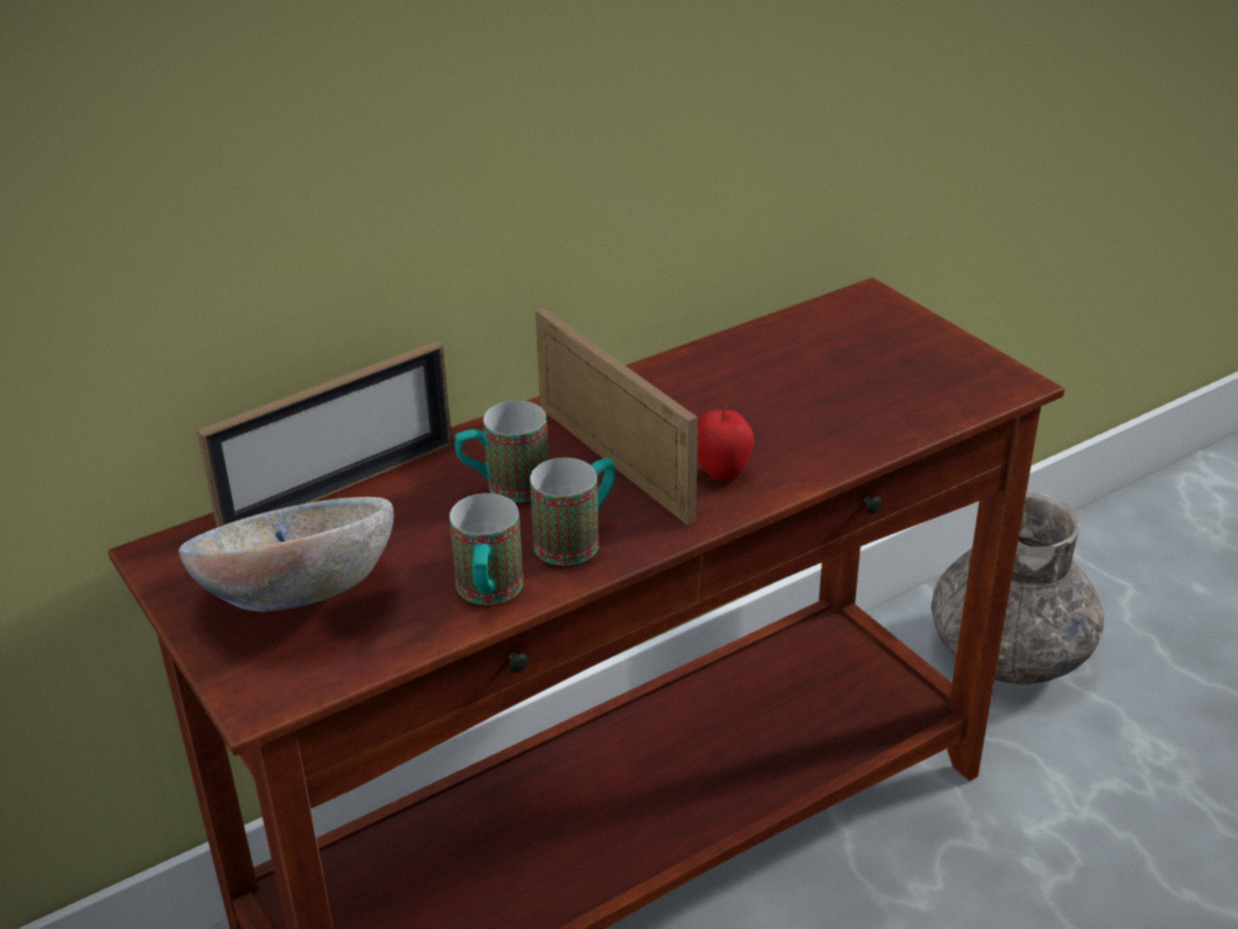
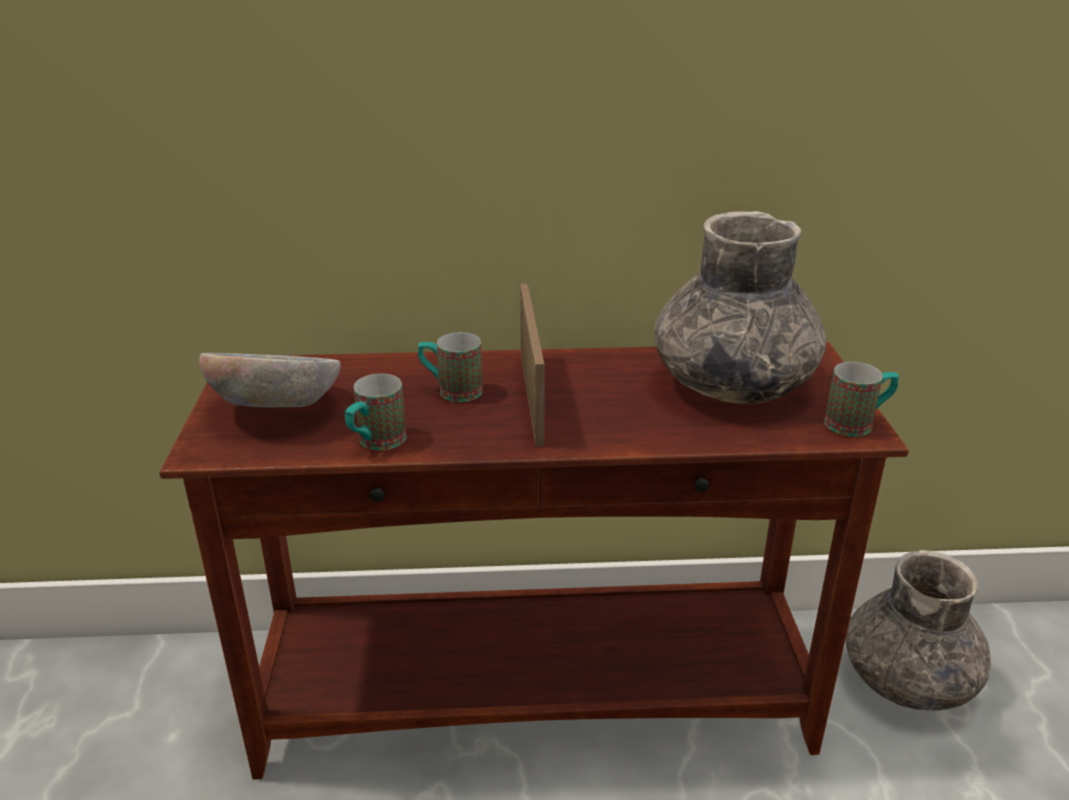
camera: 30 degrees right, 5 degrees down
(339, 487) = (363, 363): picture frame -> none
(578, 539) = (460, 431): mug -> mug (857, 423)
(721, 474) = (591, 424): apple -> none
(823, 367) = (731, 384): none -> grey vase

